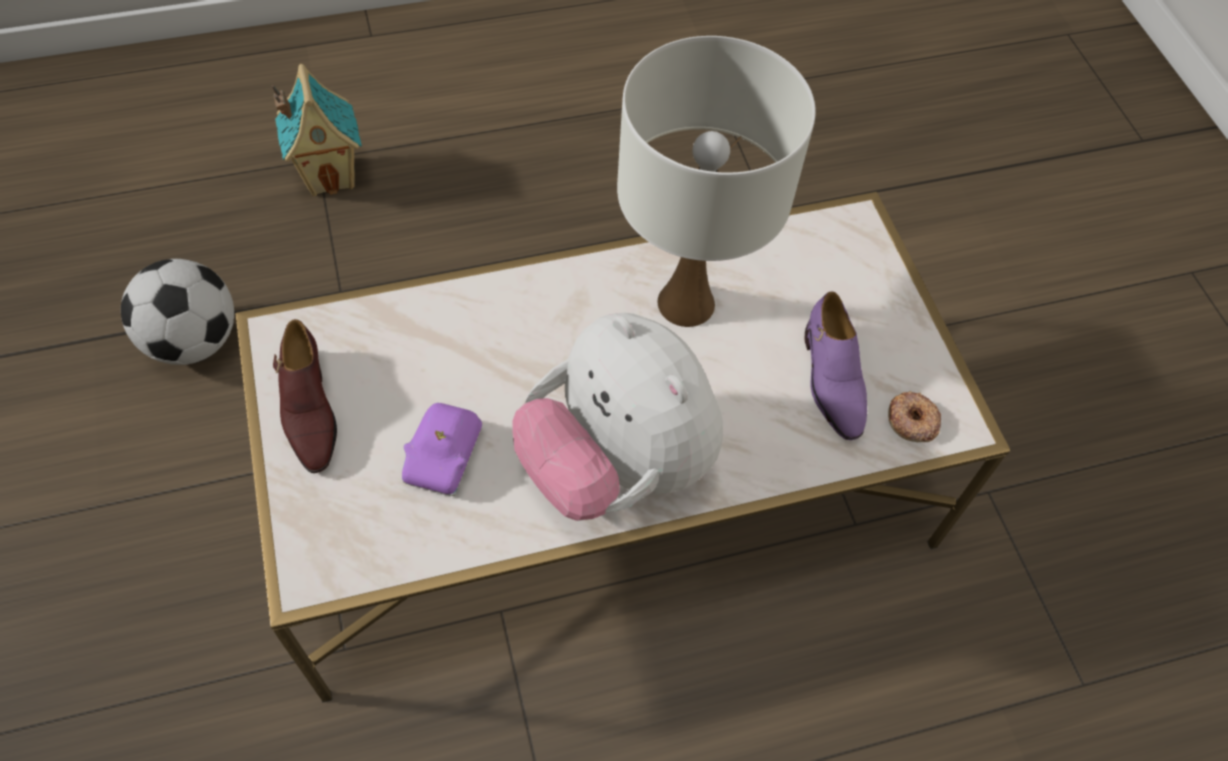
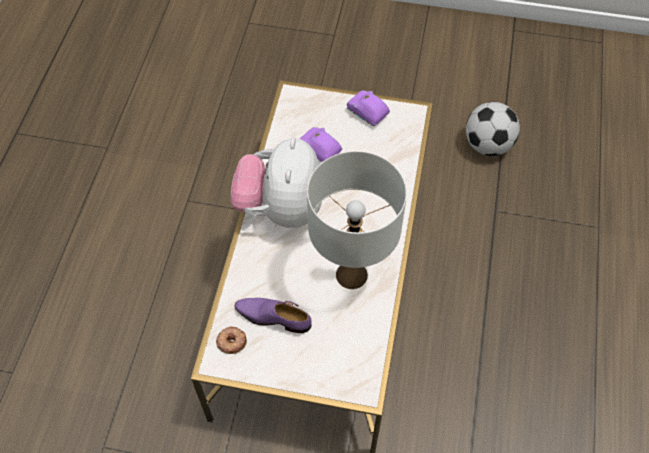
camera: 120 degrees right, 0 degrees up
(308, 410) = (367, 113): brown shoe -> purple toy car
(330, 176) = (583, 230): toy house -> none
(615, 464) = (281, 208): plush toy -> plush toy turned 75 degrees counterclockwise

